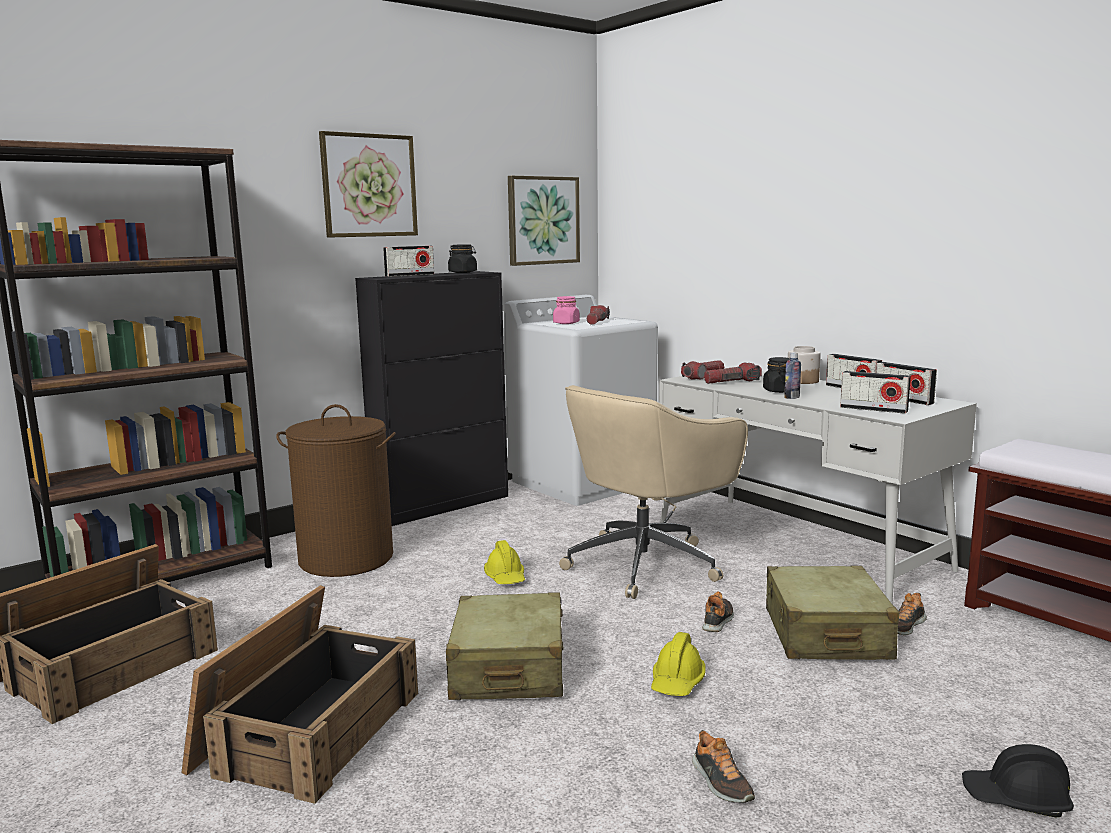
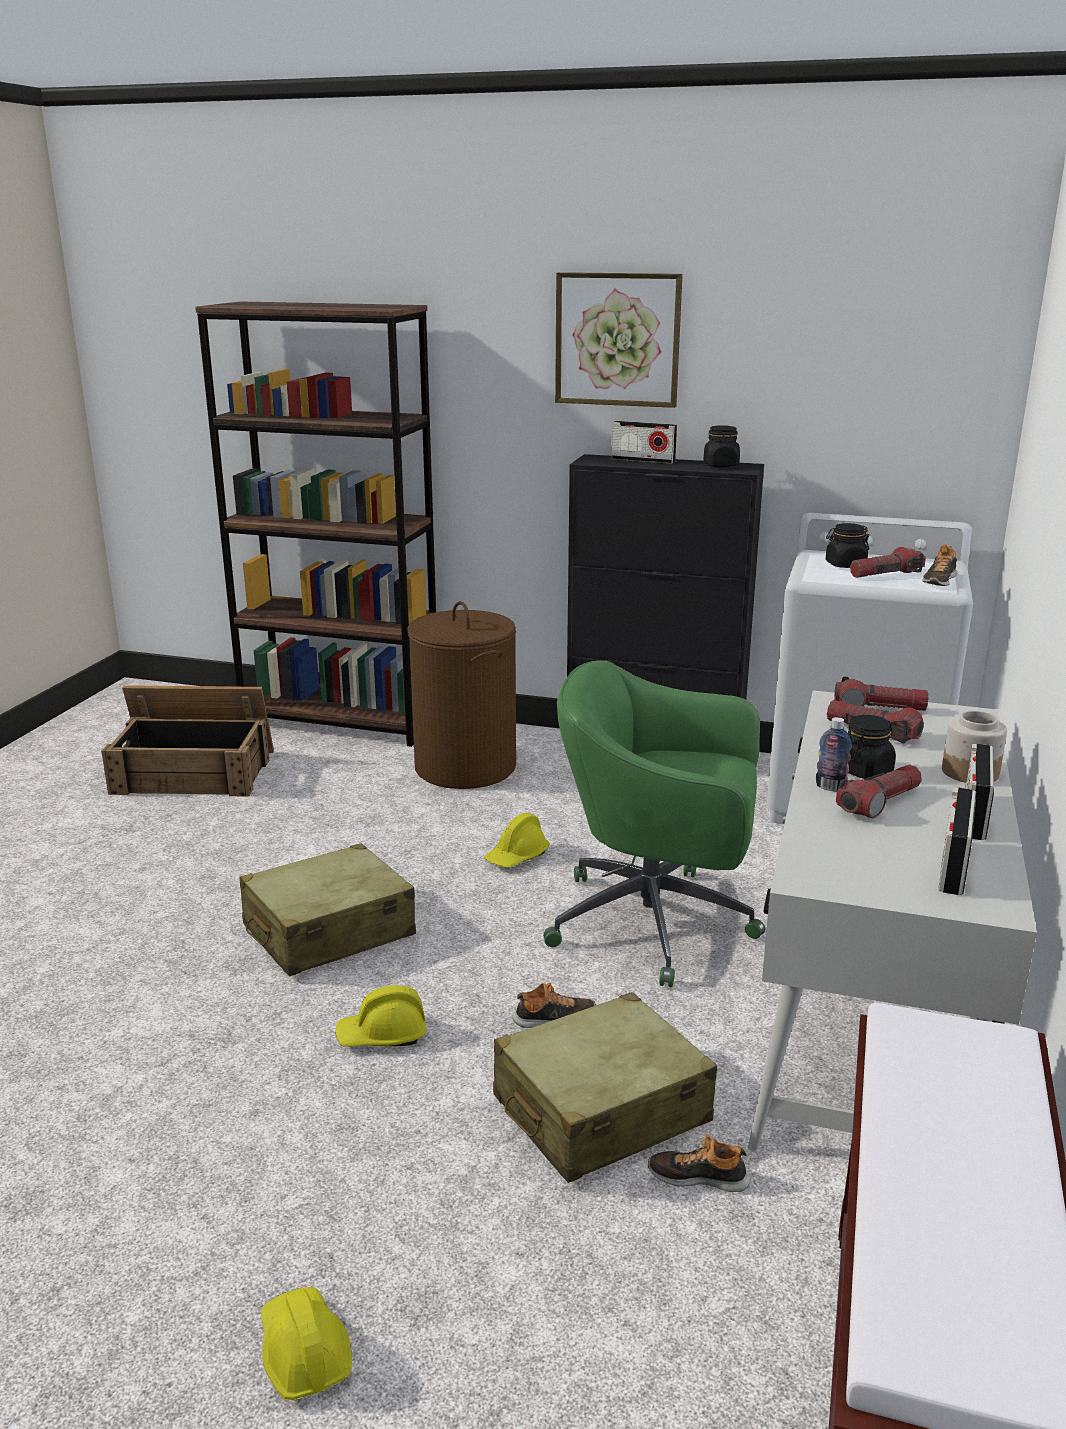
camera: 55 degrees right, 10 degrees up
(308, 729) = (163, 884): crate -> none
(543, 220) = (901, 398): picture -> none
(566, 323) = (845, 565): pink jar -> black jar
(646, 563) = (657, 923): beige office chair -> green office chair
(721, 783) = (209, 1119): shoe -> shoe (939, 580)
(820, 395) = (879, 802): none -> flashlight
(873, 409) = (837, 855): radio -> none
(1016, 799) = (304, 1352): black hard hat -> yellow hard hat

